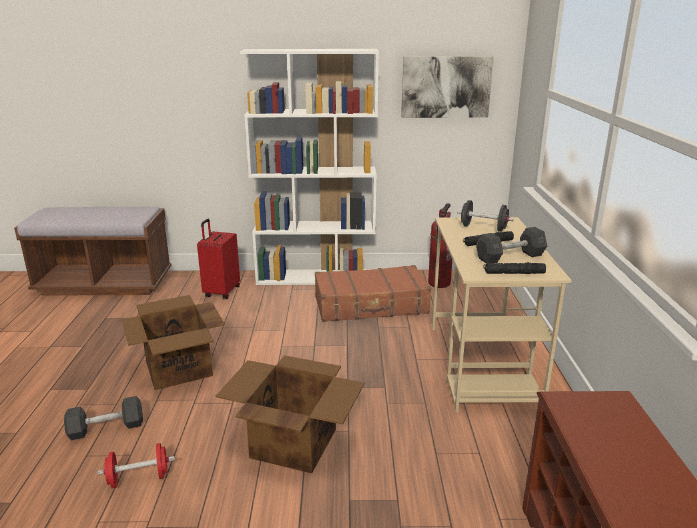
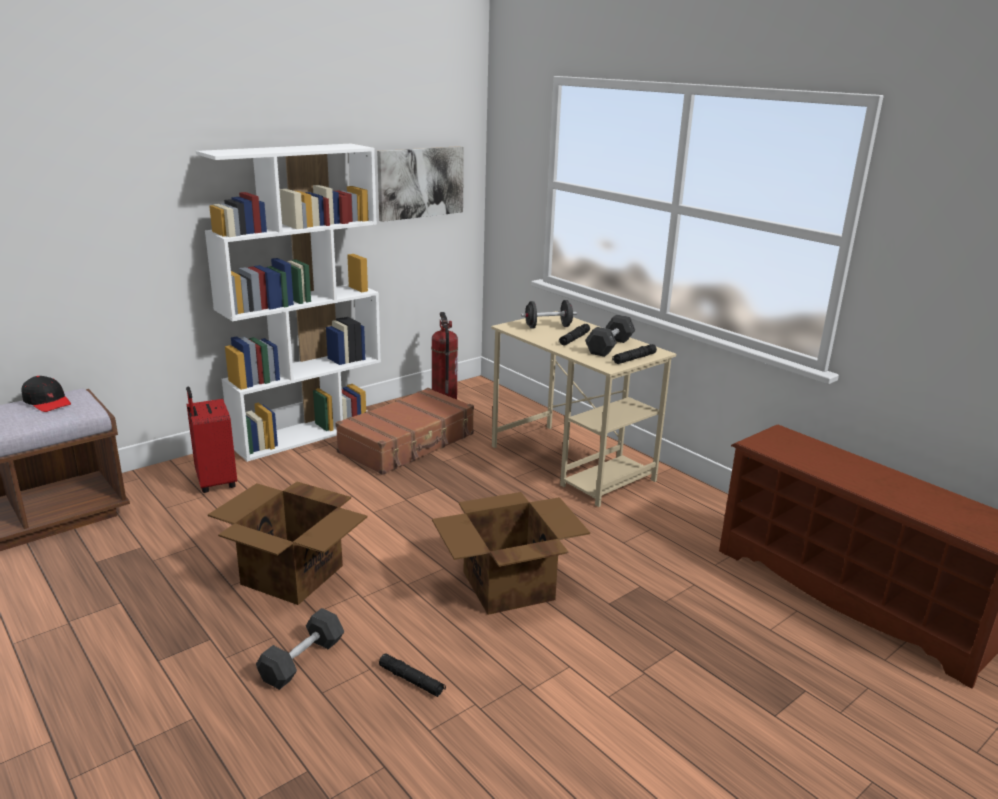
camera: 40 degrees left, 0 degrees up
(127, 209) = (47, 402): none -> black cap
(139, 478) = (411, 680): red dumbbell -> black flashlight

